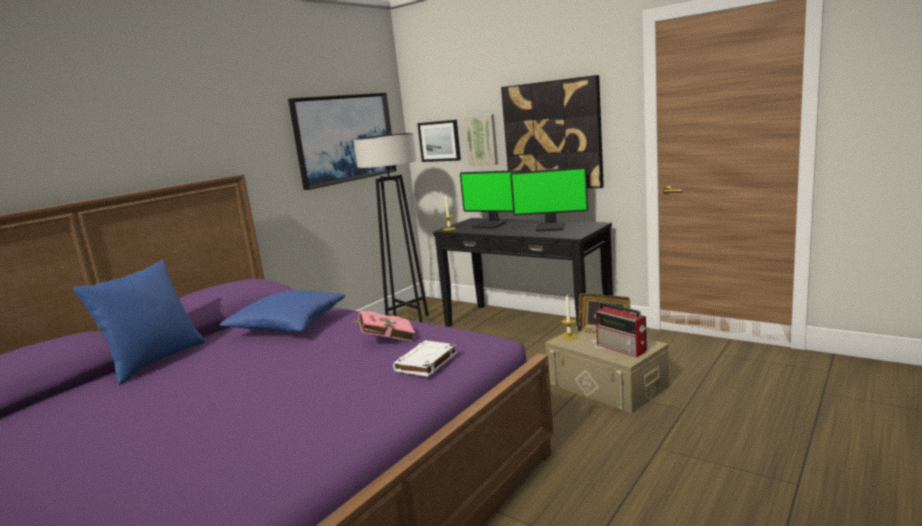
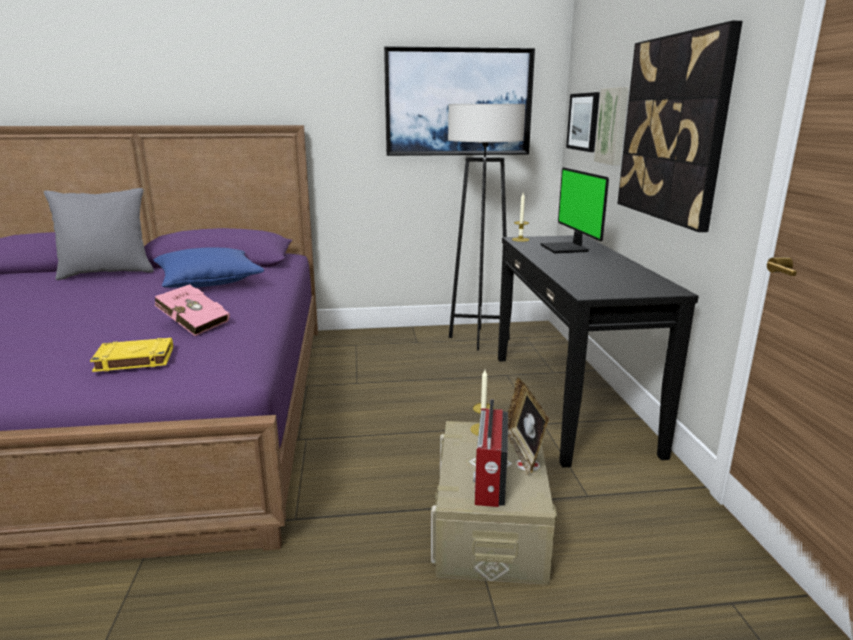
camera: 45 degrees right, 5 degrees up
(155, 361) = (107, 273): blue pillow -> grey pillow
(426, 363) = (134, 360): white book -> yellow book
(551, 227) = (607, 273): monitor -> none

